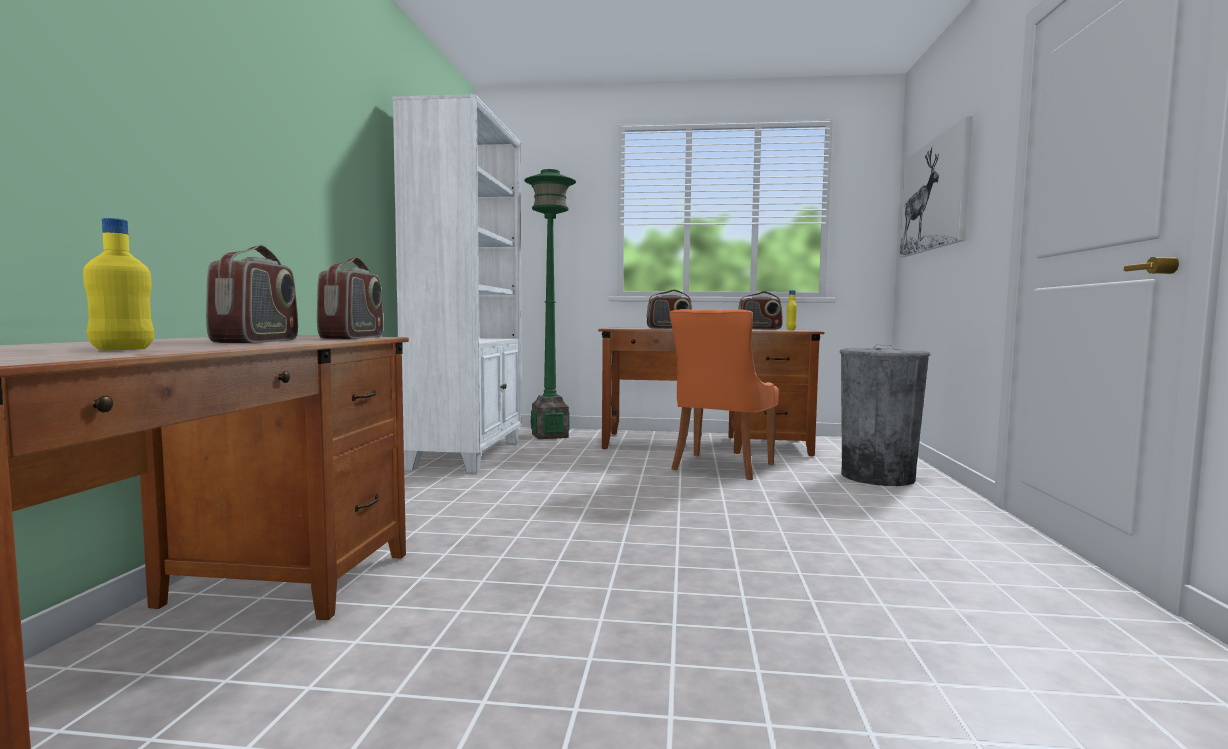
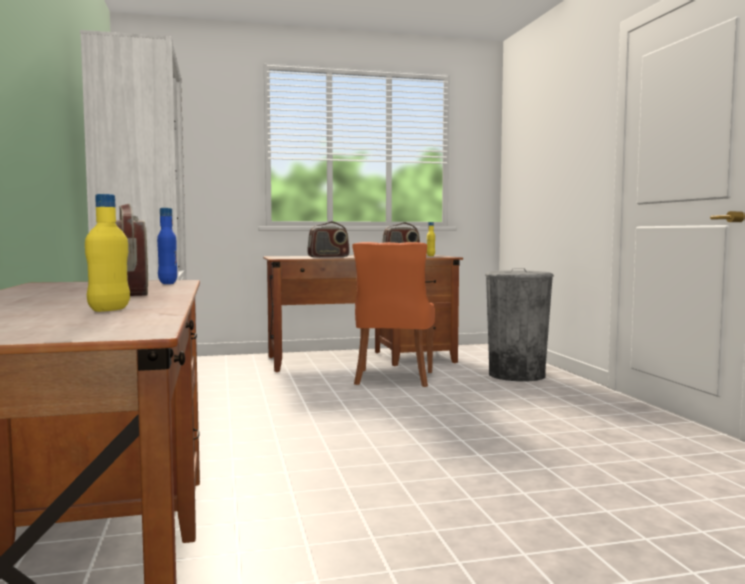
camera: 20 degrees left, 0 degrees up
(353, 337) = (167, 283): radio -> blue bottle
(549, 435) = (210, 363): green floor lamp -> none
(934, 195) = (539, 146): picture -> none

